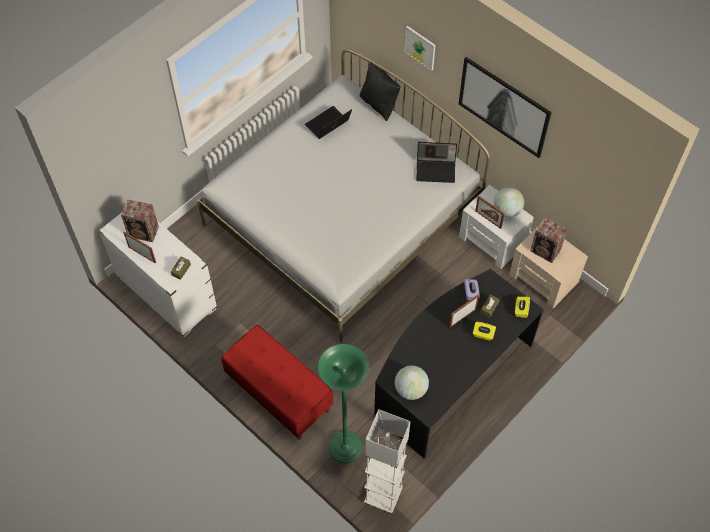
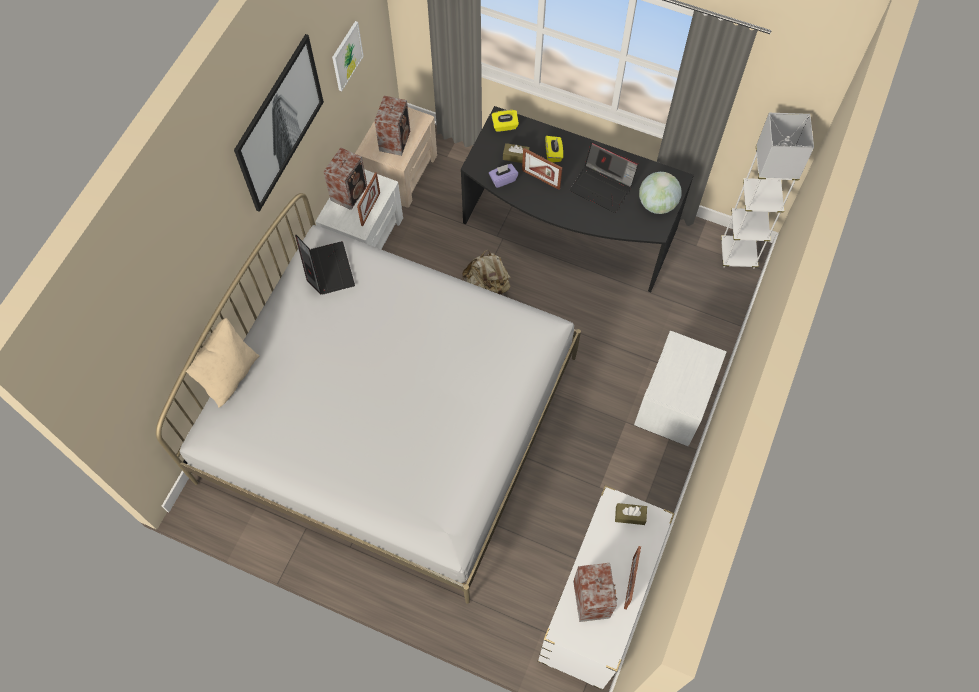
camera: 110 degrees left, 5 degrees up
(278, 393) = (673, 403): red bench -> white nightstand
(328, 125) = (292, 429): laptop -> laptop (603, 187)
(345, 448) = (704, 308): green floor lamp -> none
(379, 104) = (229, 375): black pillow -> beige pillow
(420, 47) = (197, 250): picture -> picture (346, 56)
(421, 305) = (487, 286): none -> beige backpack
(507, 210) = (350, 192): globe -> speaker

